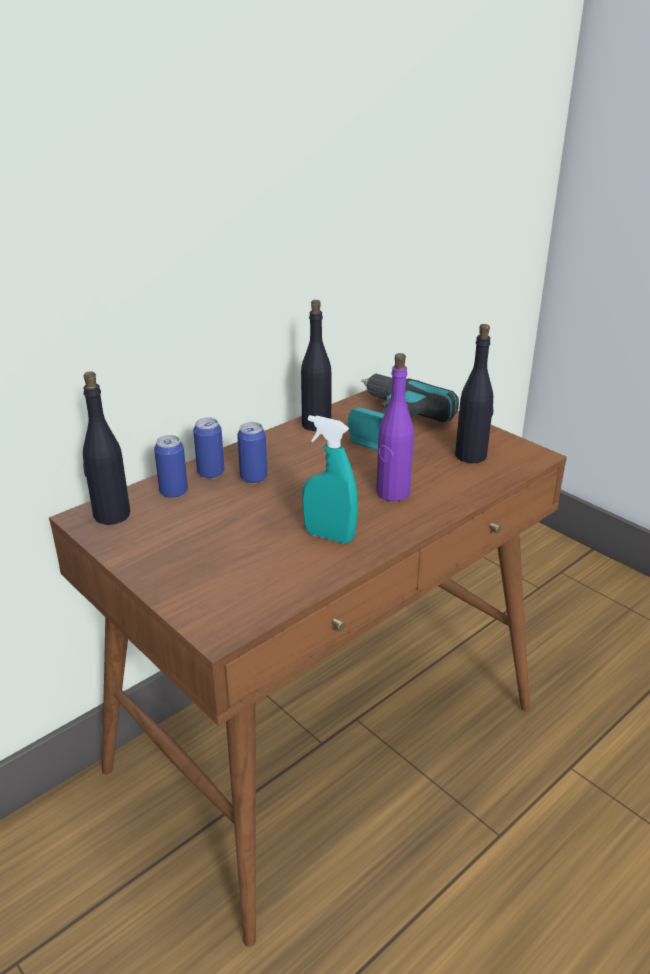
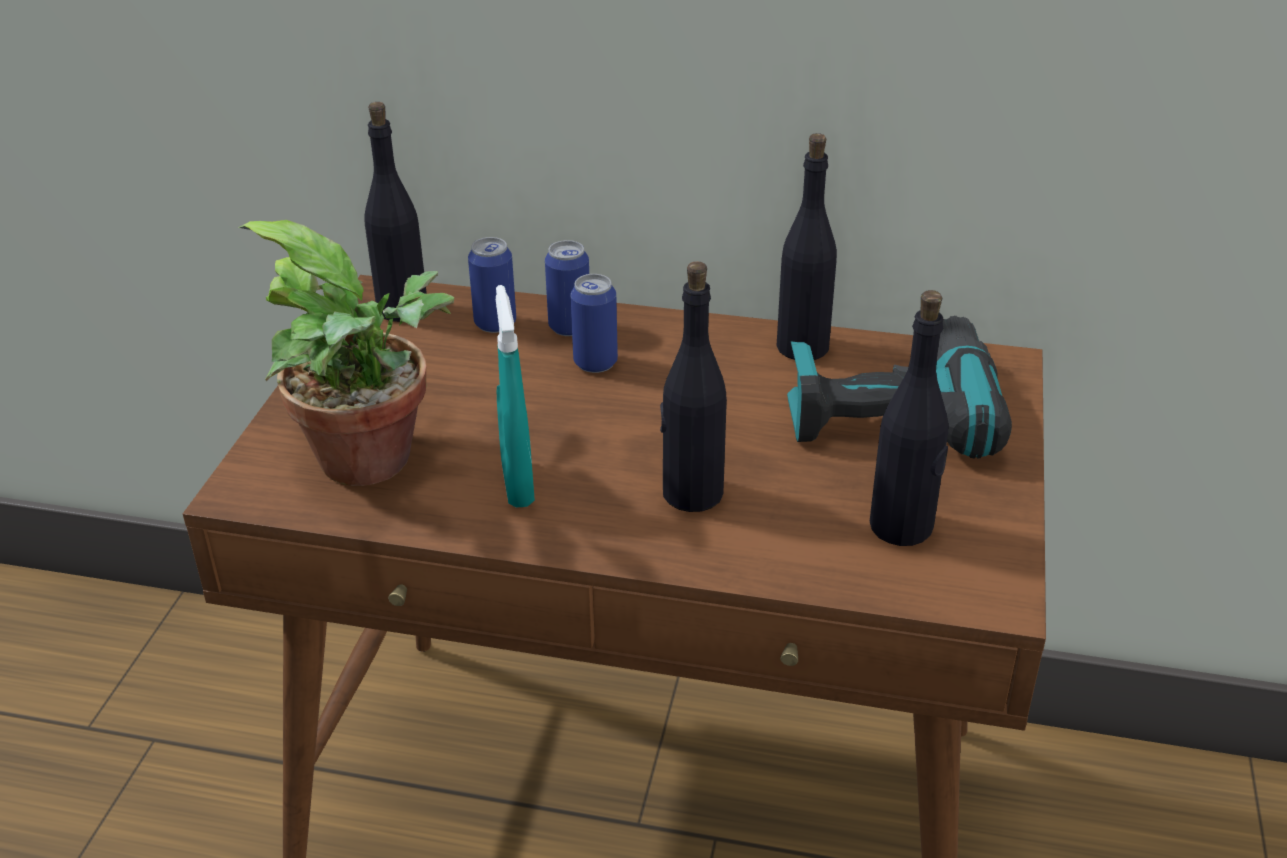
camera: 55 degrees right, 5 degrees up
(253, 573) = (377, 462): none -> potted plant
(392, 493) = (691, 493): purple bottle -> black bottle

